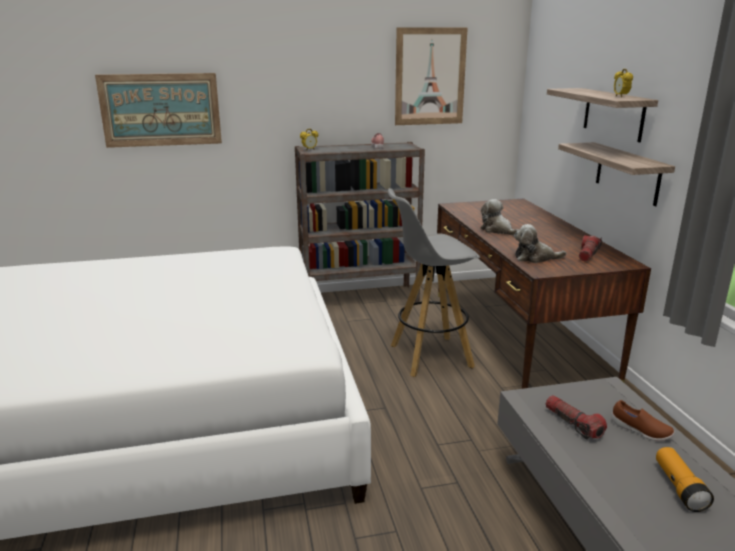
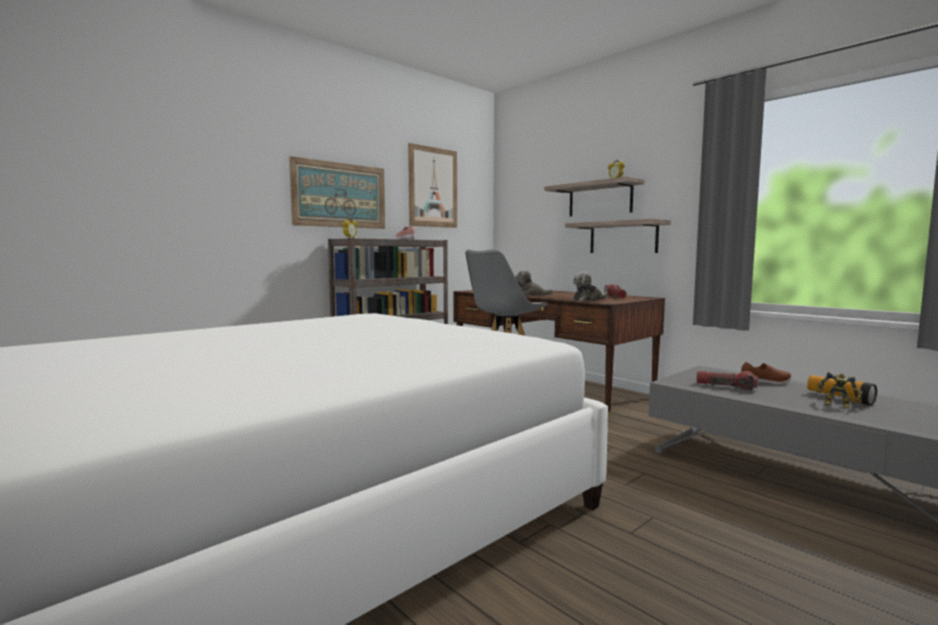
camera: 30 degrees left, 15 degrees down
(161, 110) = (191, 191): picture -> picture (340, 195)
(649, 497) = (838, 405): none -> toy robot

